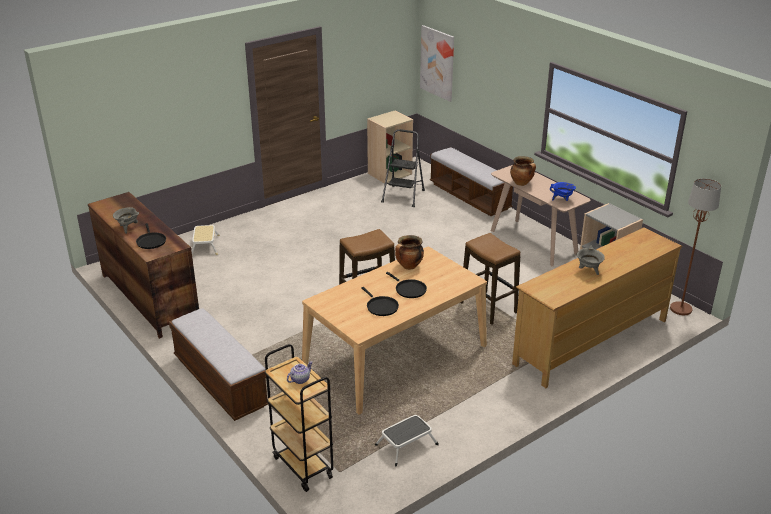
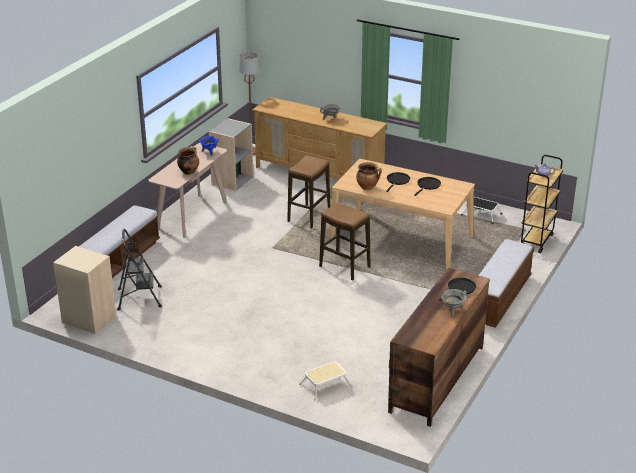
camera: 115 degrees left, 0 degrees up
(437, 63) = (38, 184): picture -> none

